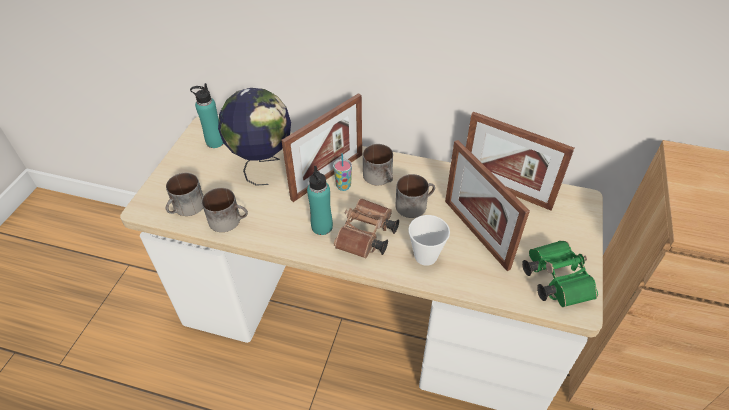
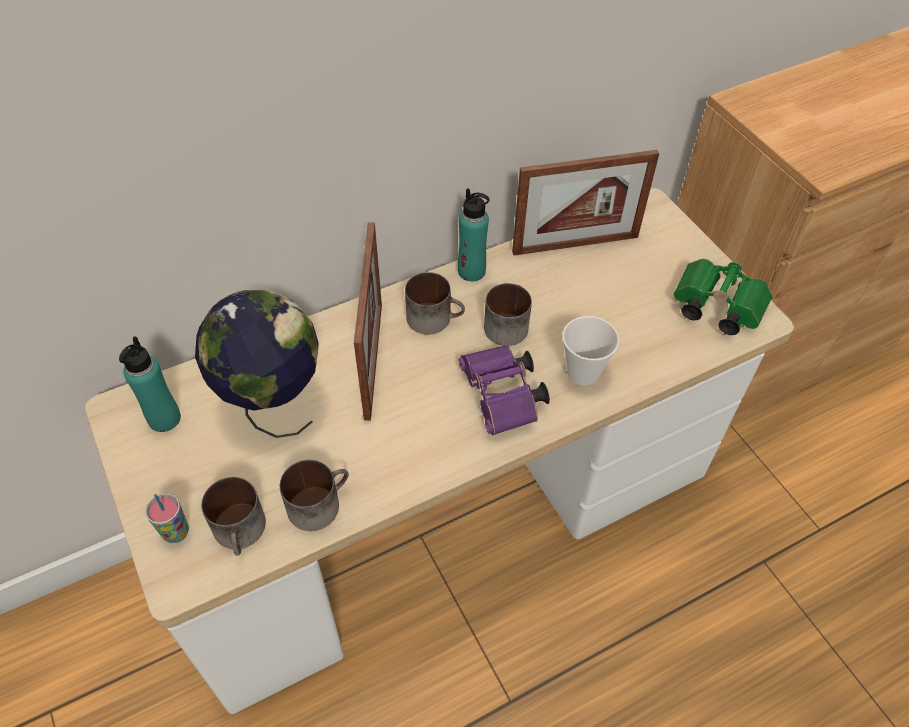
camera: 45 degrees left, 5 degrees up
(322, 227) = (440, 424): turquoise bottle -> turquoise bottle (471, 271)
(343, 186) = (406, 358): cup -> cup (176, 533)
(366, 238) = (502, 399): brown binoculars -> purple binoculars
(476, 233) = (600, 311): picture frame -> none

